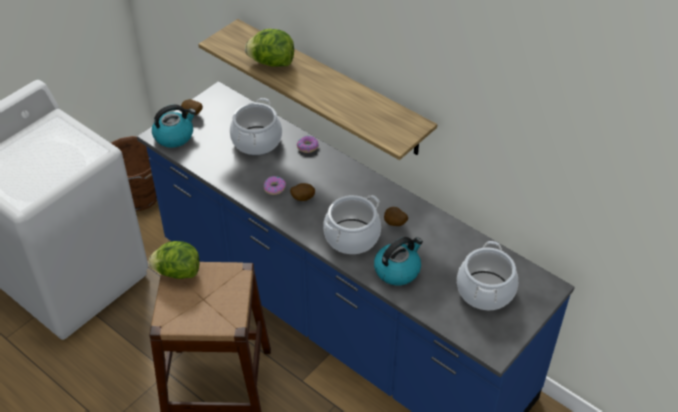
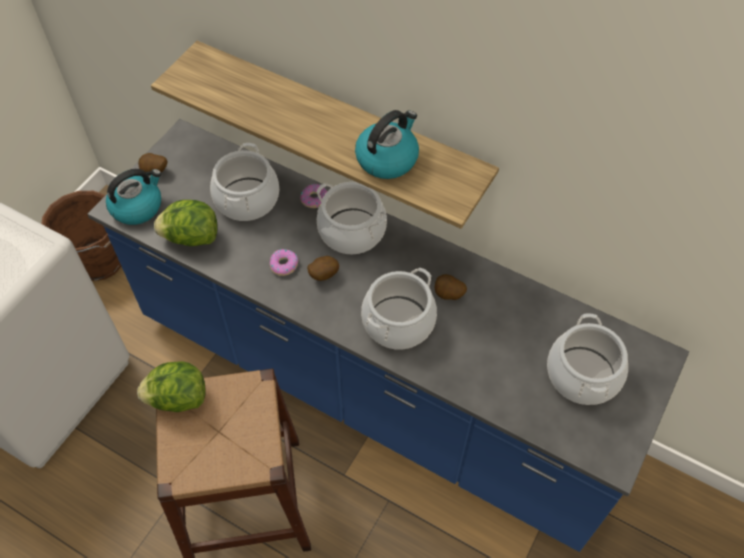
camera: 10 degrees left, 10 degrees up
(271, 63) = (257, 103): lettuce -> lettuce (191, 237)
(331, 172) = (352, 231): none -> cooking pot
(397, 270) = (466, 362): kettle -> kettle (387, 158)

